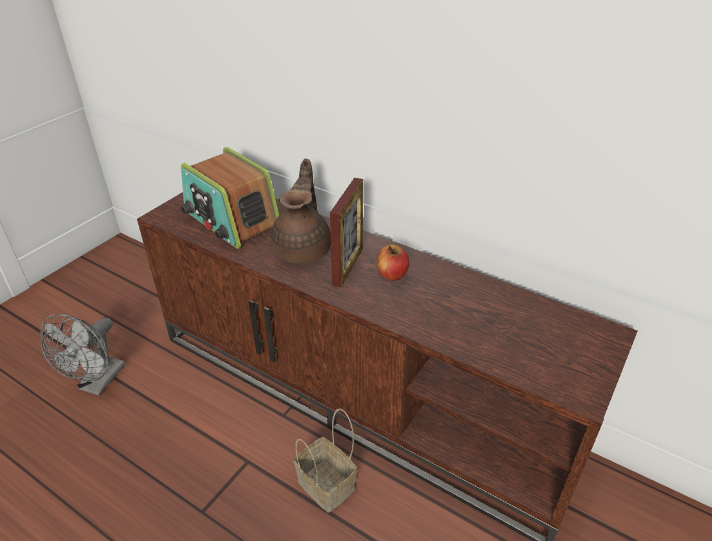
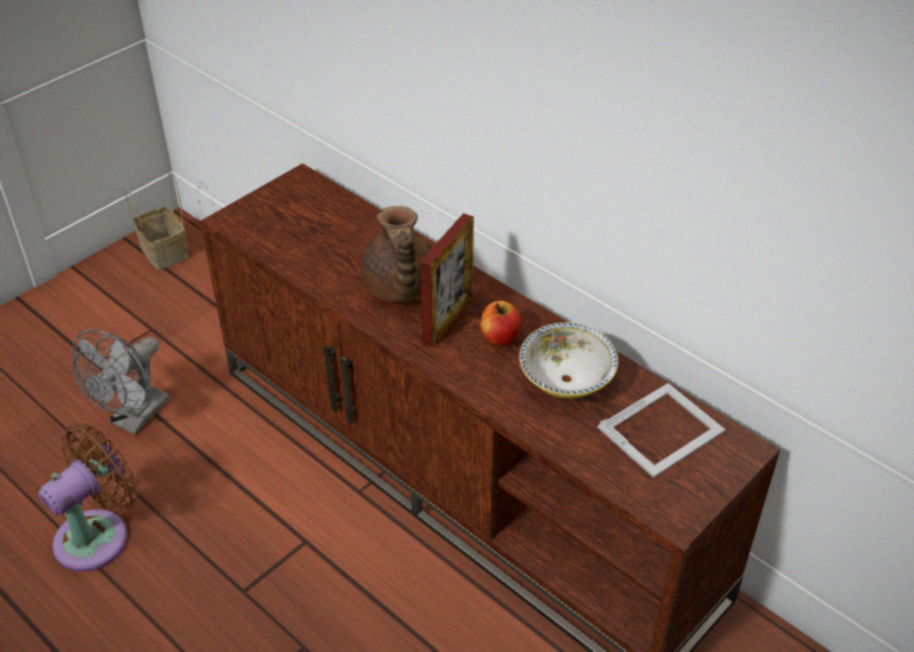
camera: 10 degrees right, 5 degrees up
(73, 482) = (98, 535): none -> brown fan
(231, 220) = (316, 236): radio -> none
(304, 249) = (399, 288): brown teapot -> brown teapot turned 150 degrees clockwise
(328, 486) = (398, 584): basket -> basket (166, 252)
(454, 300) = (566, 380): none -> bowl
(542, 327) = (662, 429): none -> picture frame

